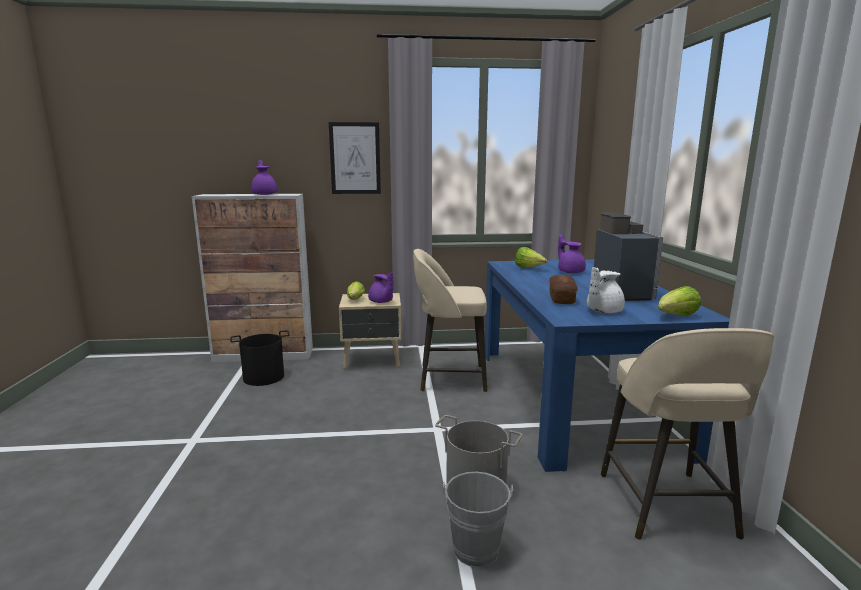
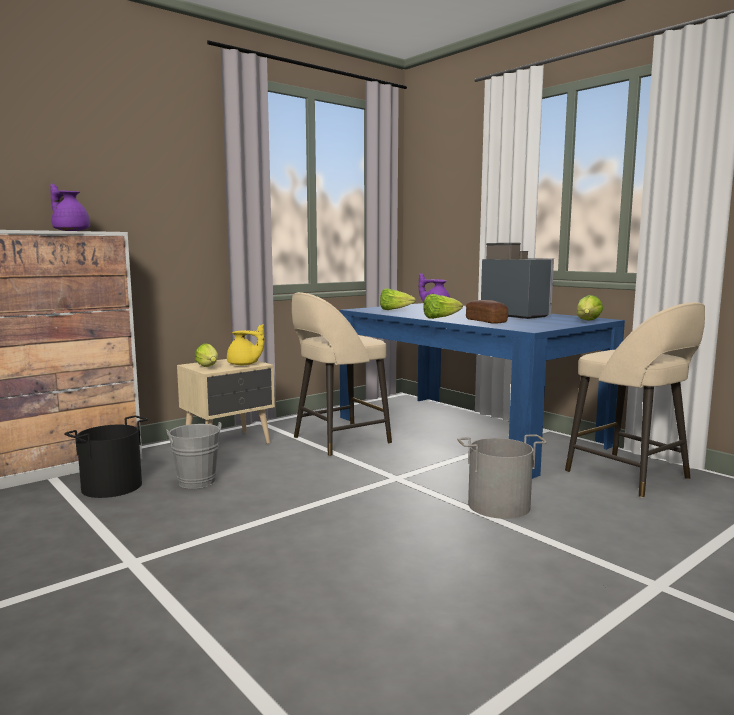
camera: 35 degrees left, 5 degrees down
(355, 158) = (177, 190): picture -> none
(381, 302) = (244, 364): purple teapot -> yellow teapot
(476, 545) = (558, 536): grey bucket -> grey bucket (195, 480)
(533, 287) = (440, 318): none -> lettuce
(602, 311) = (536, 323): white teapot -> none

